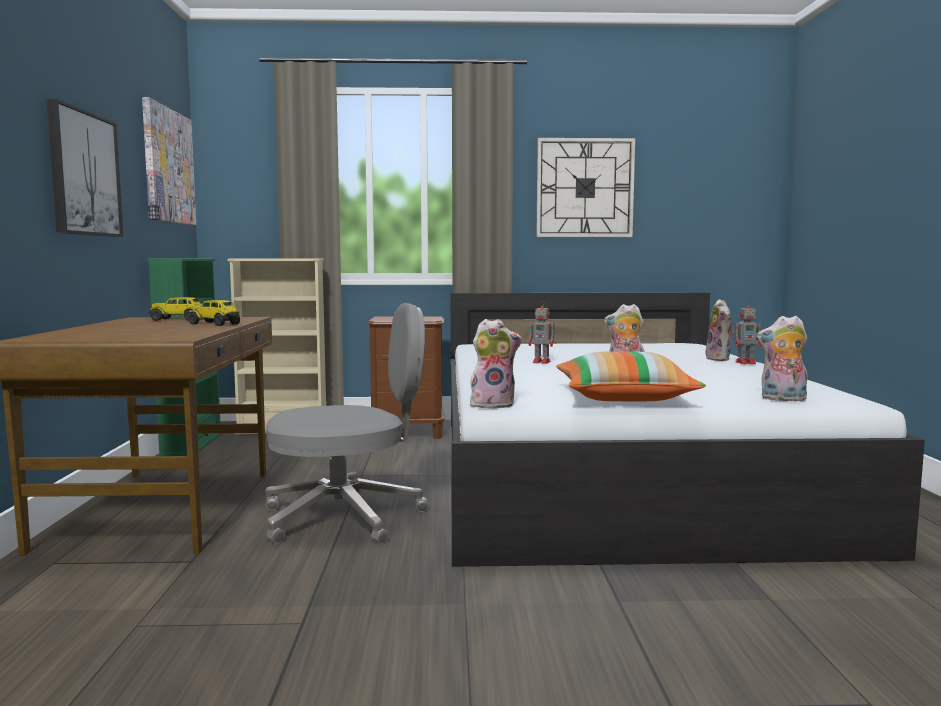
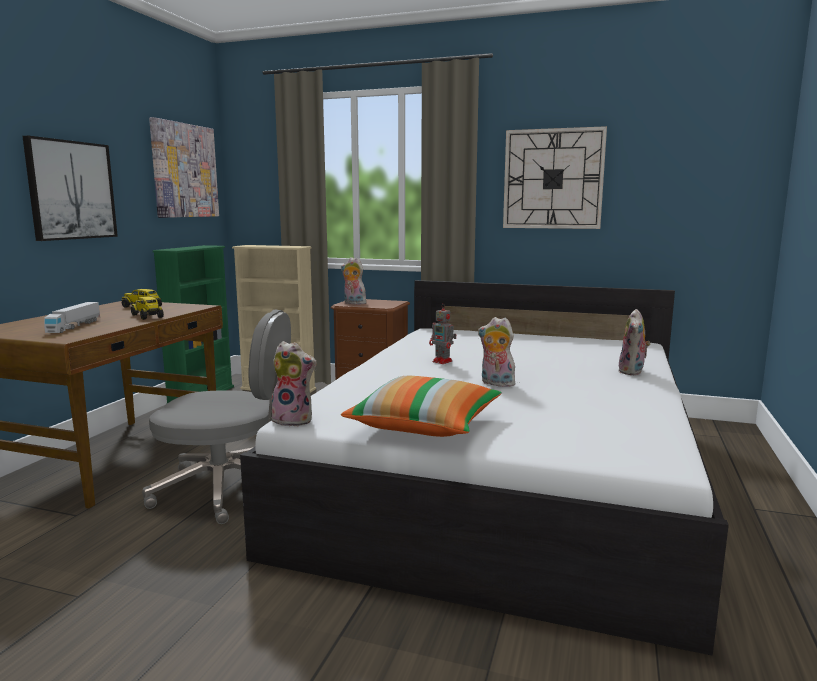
camera: 20 degrees right, 5 degrees up
(150, 332) = (74, 326): none -> toy truck
(746, 362) = (650, 381): toy robot -> none
(782, 399) = (585, 448): plush toy -> plush toy (353, 303)

